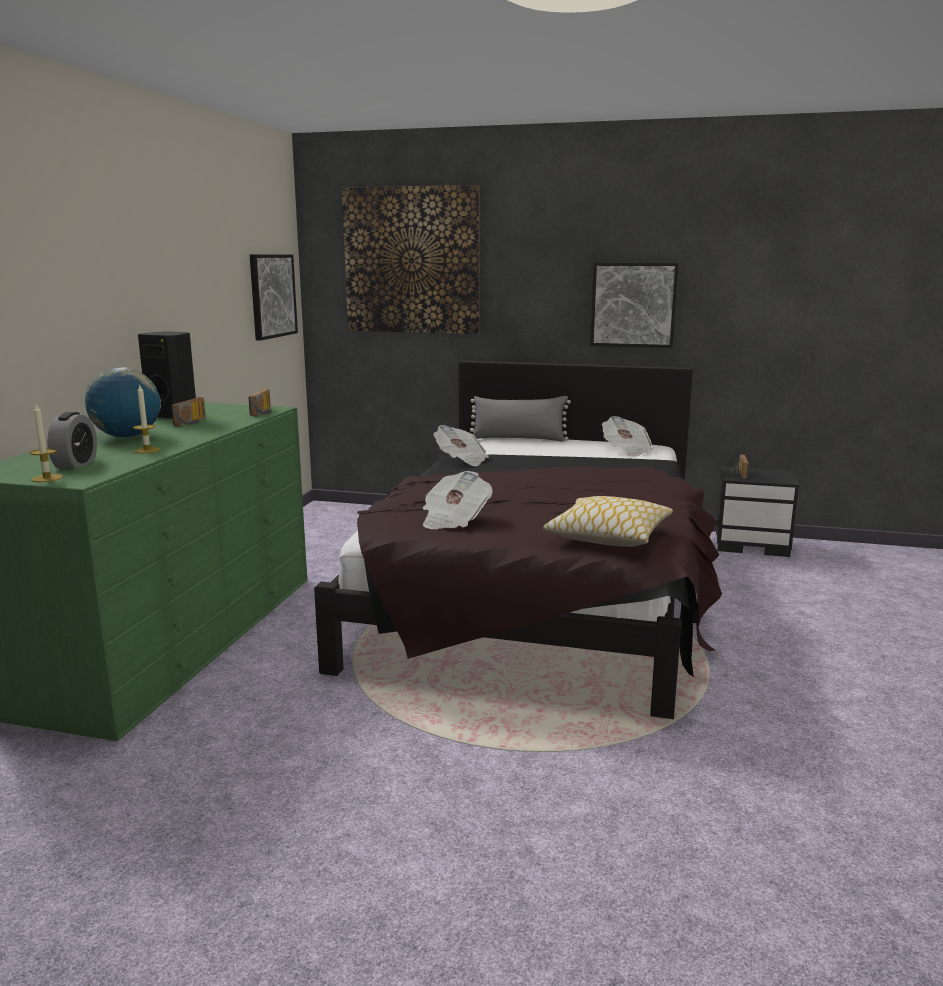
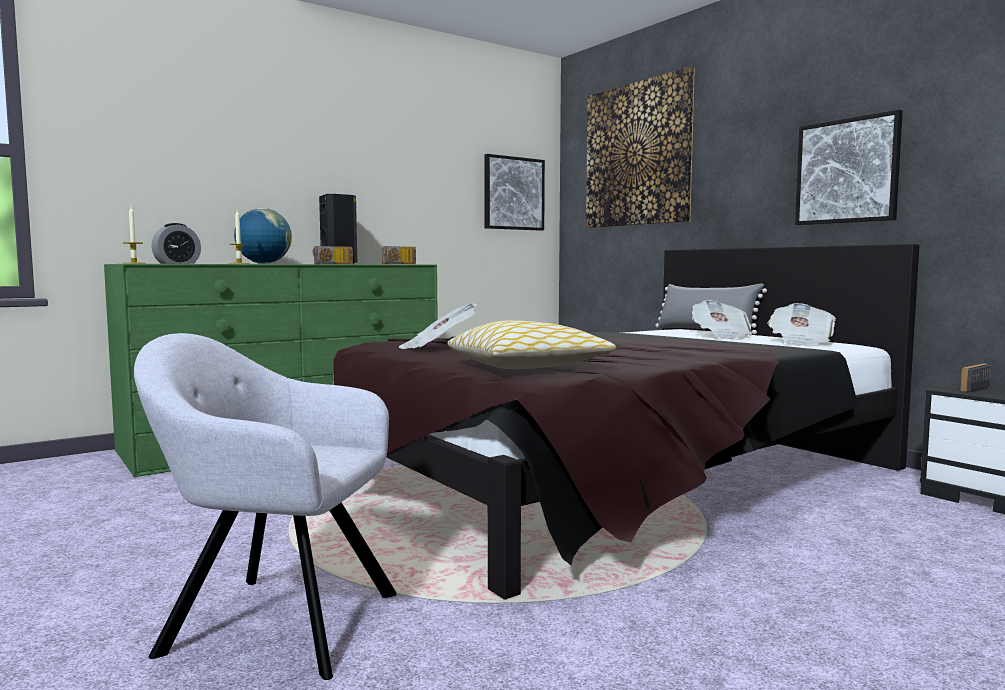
camera: 40 degrees right, 10 degrees down
(461, 460) = (594, 333): newspaper -> newspaper (720, 336)
(585, 802) = (273, 621): none -> grey armchair

